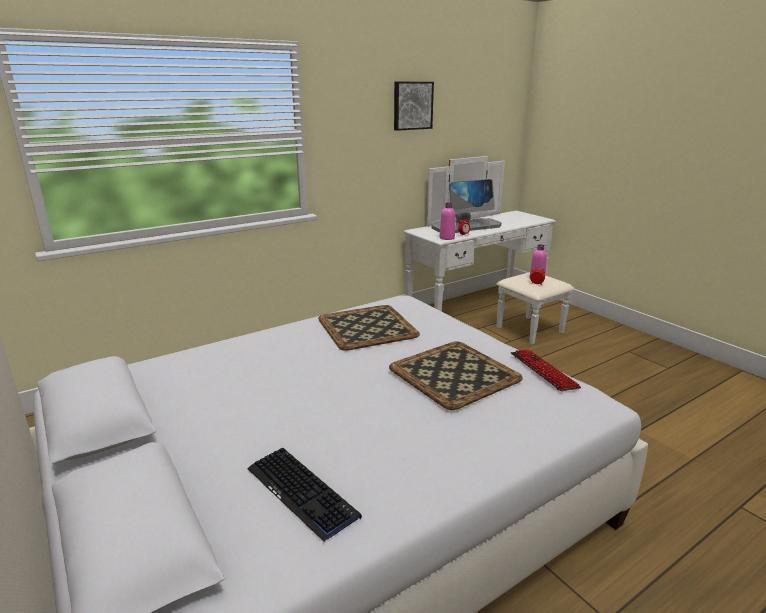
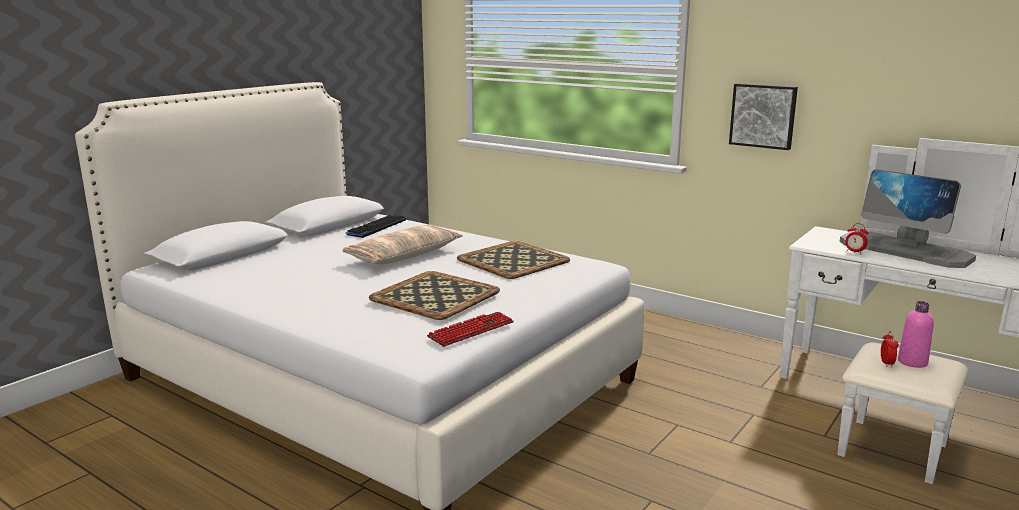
camera: 70 degrees right, 5 degrees down
(302, 492) = (260, 277): keyboard -> keyboard (376, 227)
(304, 376) = (404, 256): none -> pillow
(412, 105) = (856, 48): picture -> picture (763, 115)
(447, 238) = (819, 246): pink bottle -> none

